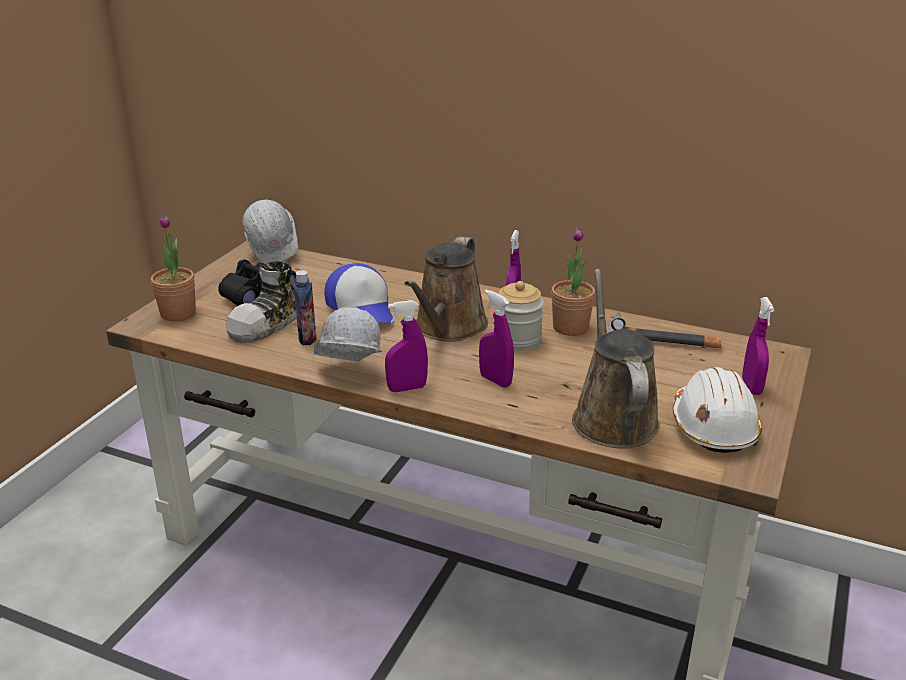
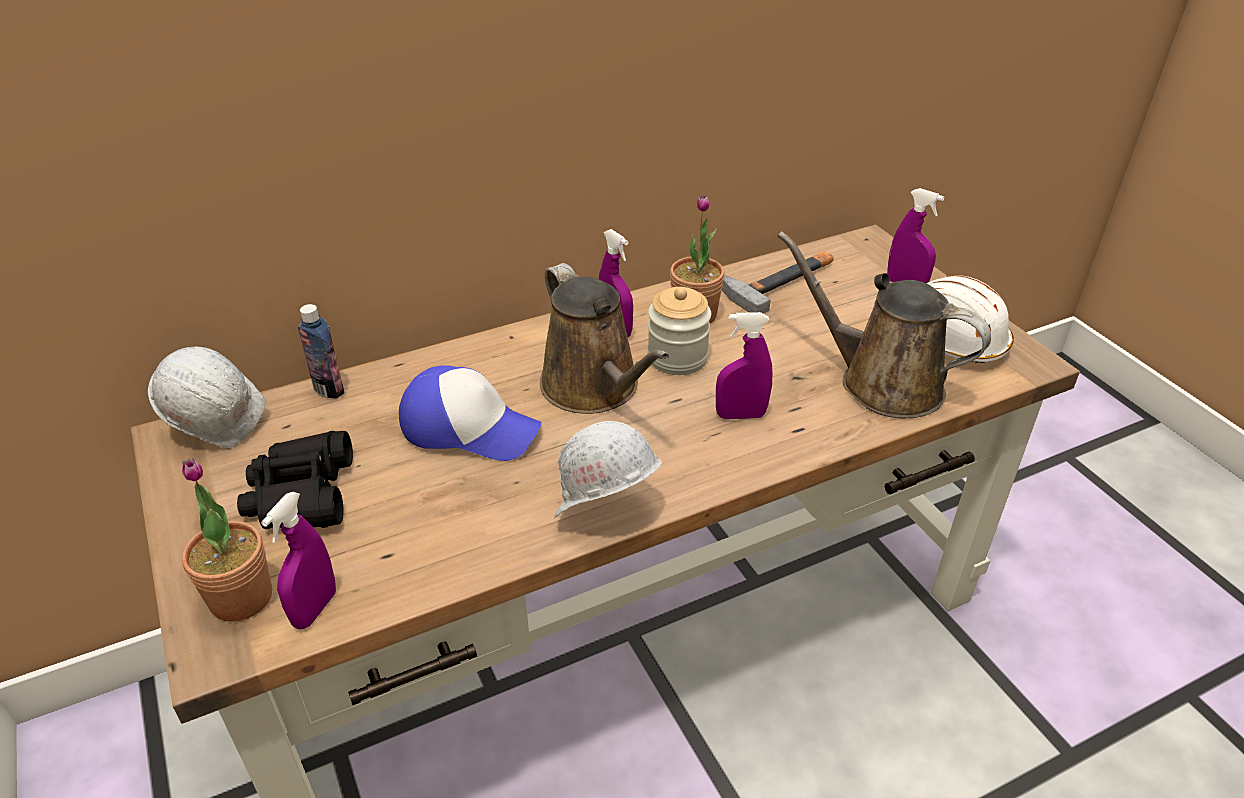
camera: 50 degrees left, 10 degrees up
(266, 324) = (395, 524): shoe -> none
(307, 339) = (479, 506): bottle -> bottle (328, 389)
(407, 388) = (687, 484): purple spray bottle -> purple spray bottle (315, 609)

